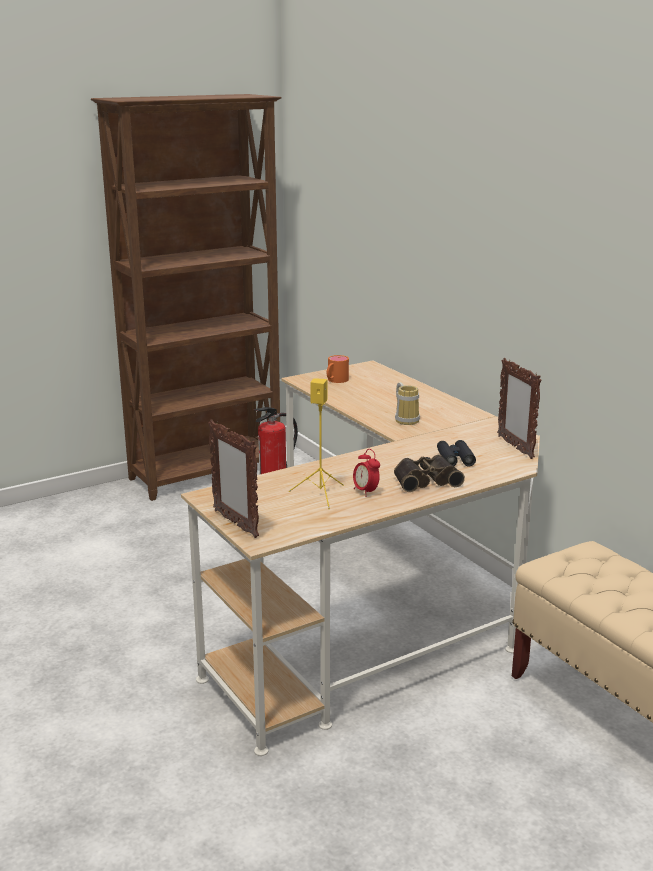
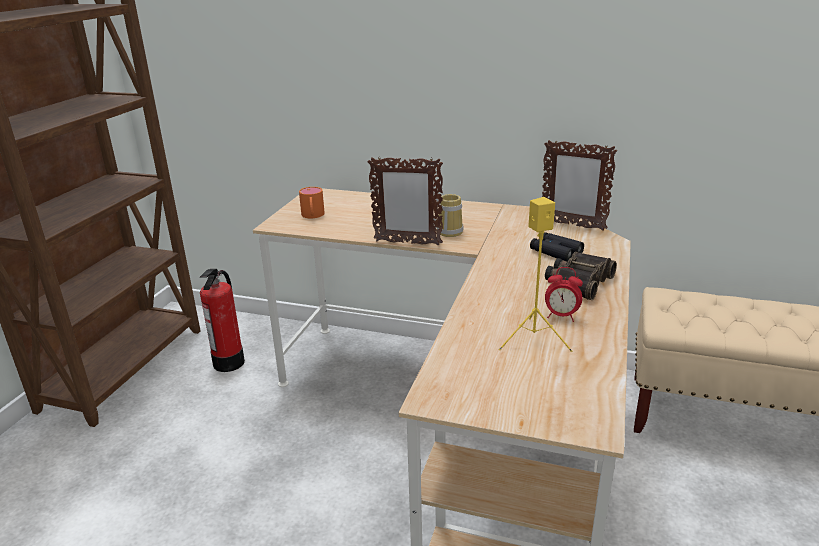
camera: 40 degrees left, 5 degrees up
(235, 524) = (530, 419): picture frame -> picture frame (407, 243)

